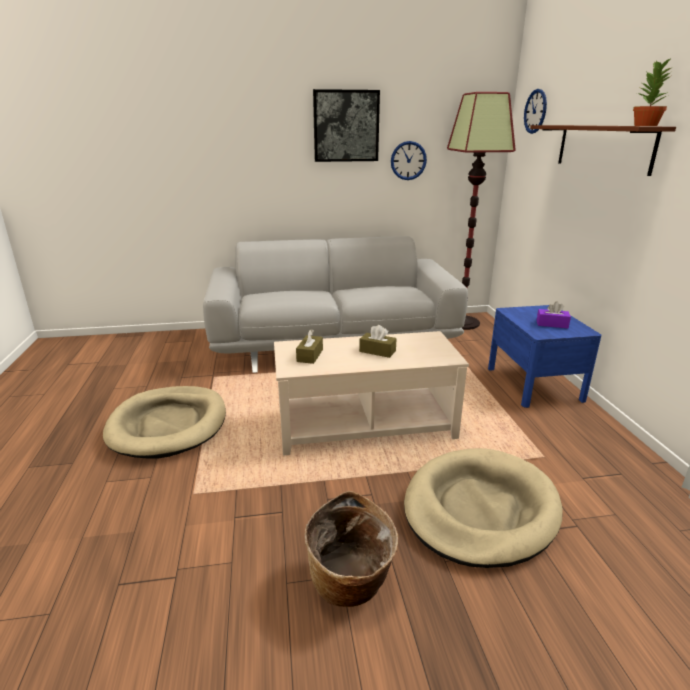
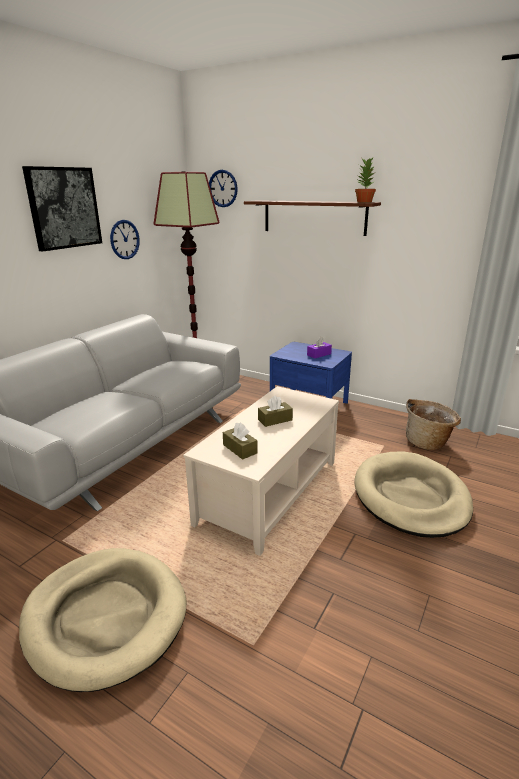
camera: 50 degrees left, 0 degrees up
(351, 584) = (440, 594): basket -> basket (428, 442)

